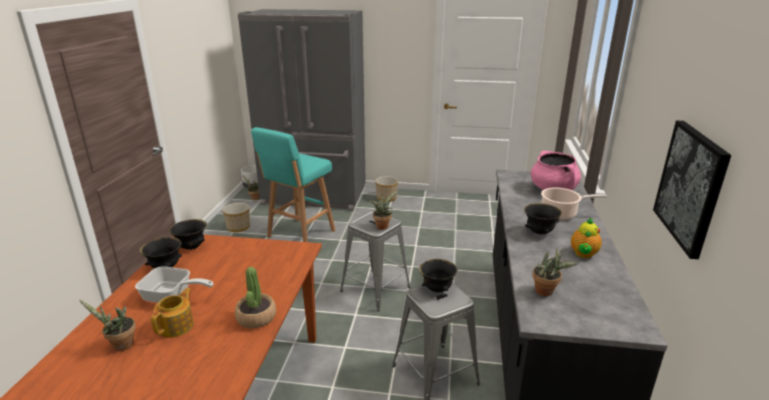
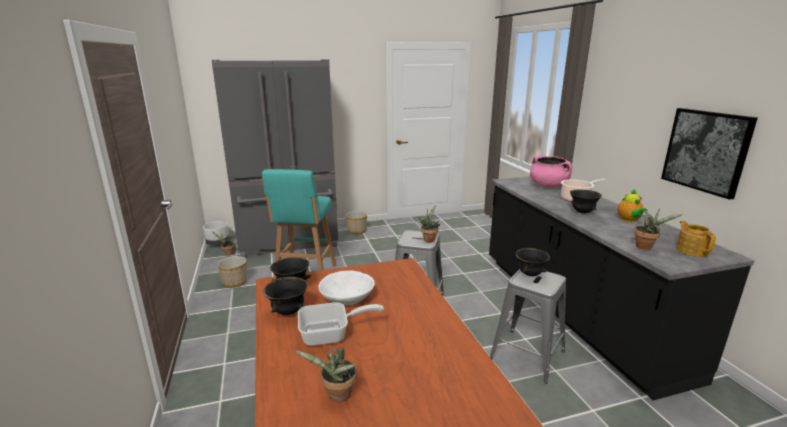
camera: 25 degrees left, 5 degrees down
(177, 326) = (374, 359): teapot -> teapot (691, 250)
(219, 268) = (347, 299): none -> white bowl
(256, 317) = (440, 329): potted plant -> none

